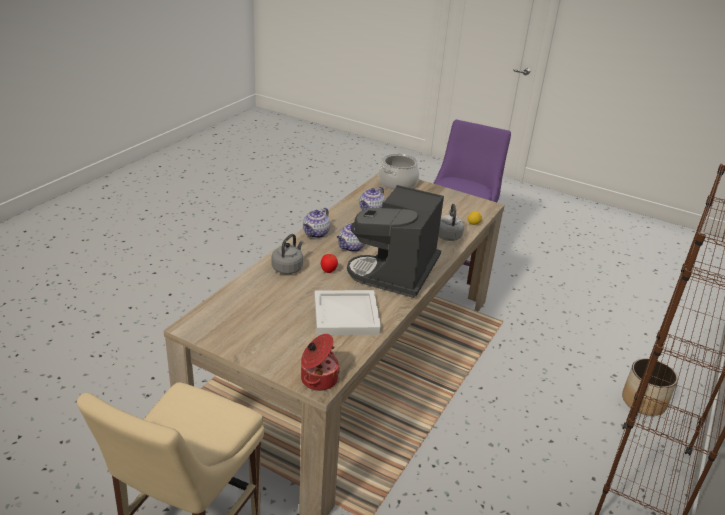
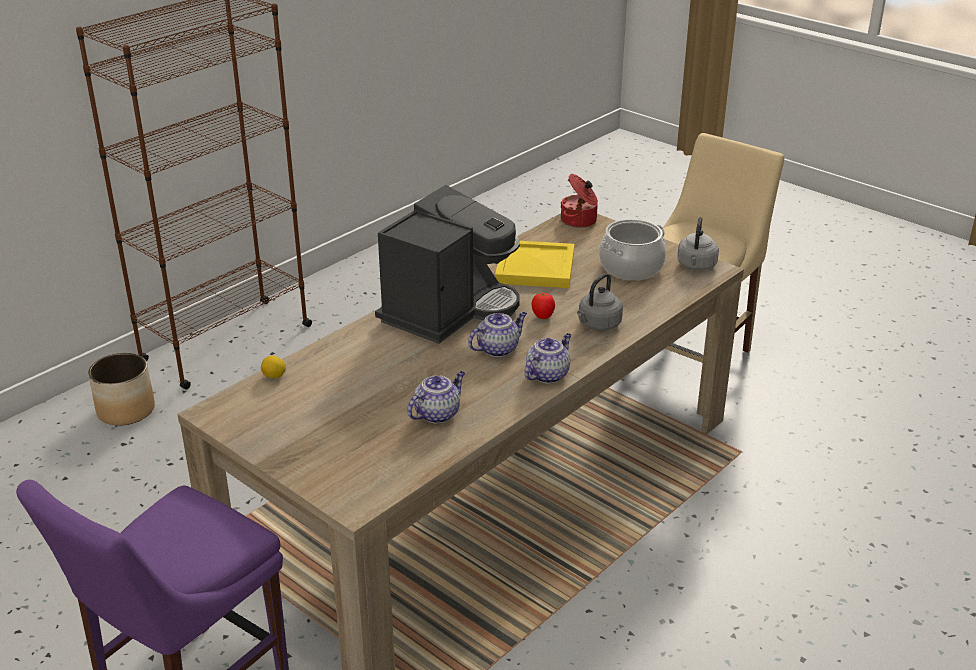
camera: 165 degrees left, 0 degrees up
(345, 316) = (536, 267): white tray -> yellow tray
(397, 183) = (349, 481): cooking pot -> cooking pot (631, 268)
(448, 235) = (335, 358): grey kettle -> grey kettle (696, 266)

